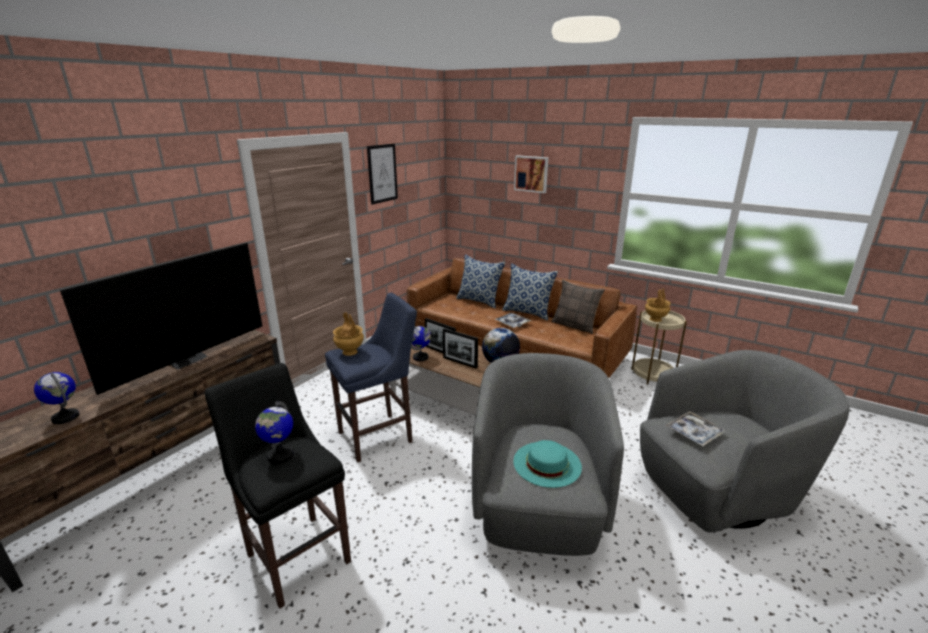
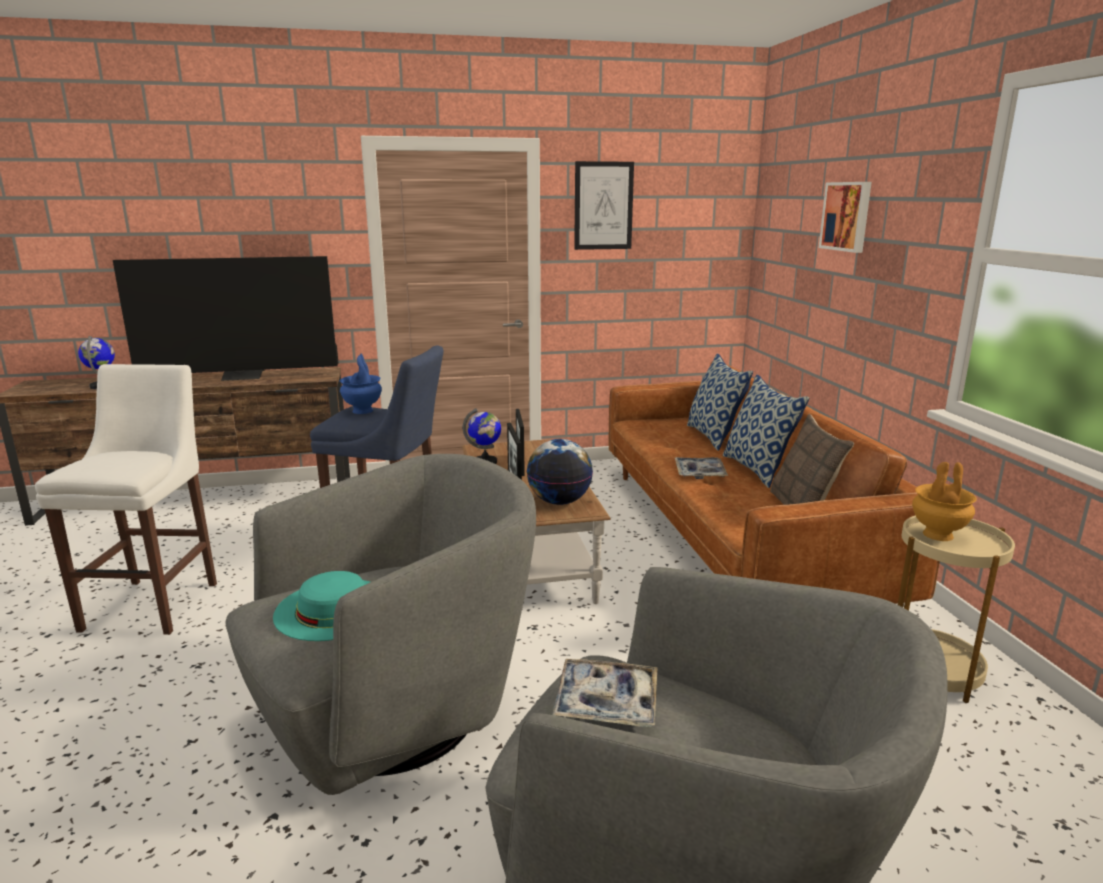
camera: 45 degrees right, 5 degrees down
(280, 456) = (118, 457): globe -> none
(296, 554) = (155, 603): black stool -> white stool
(350, 352) = (363, 411): brown vase -> blue vase

